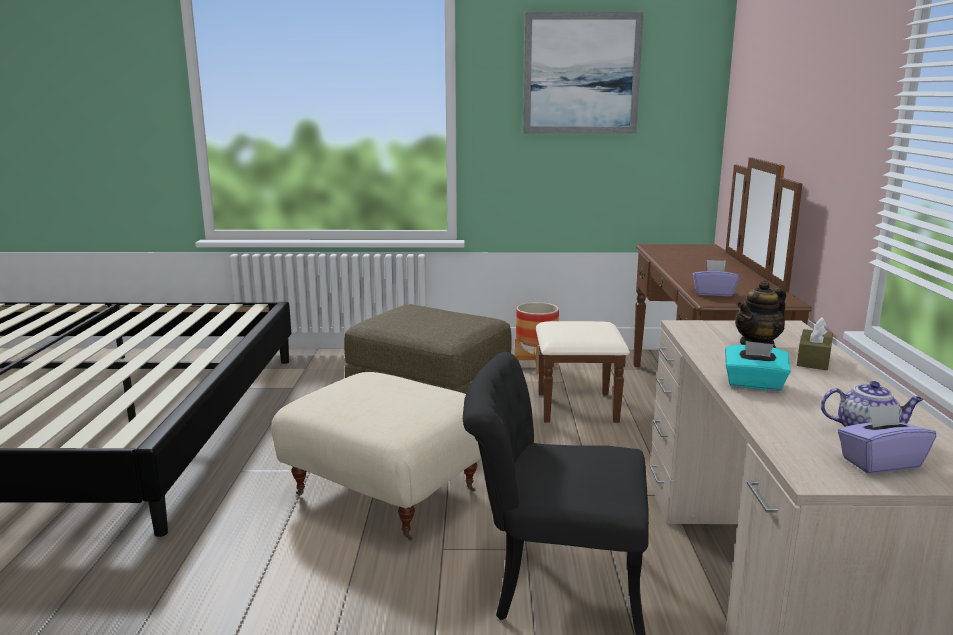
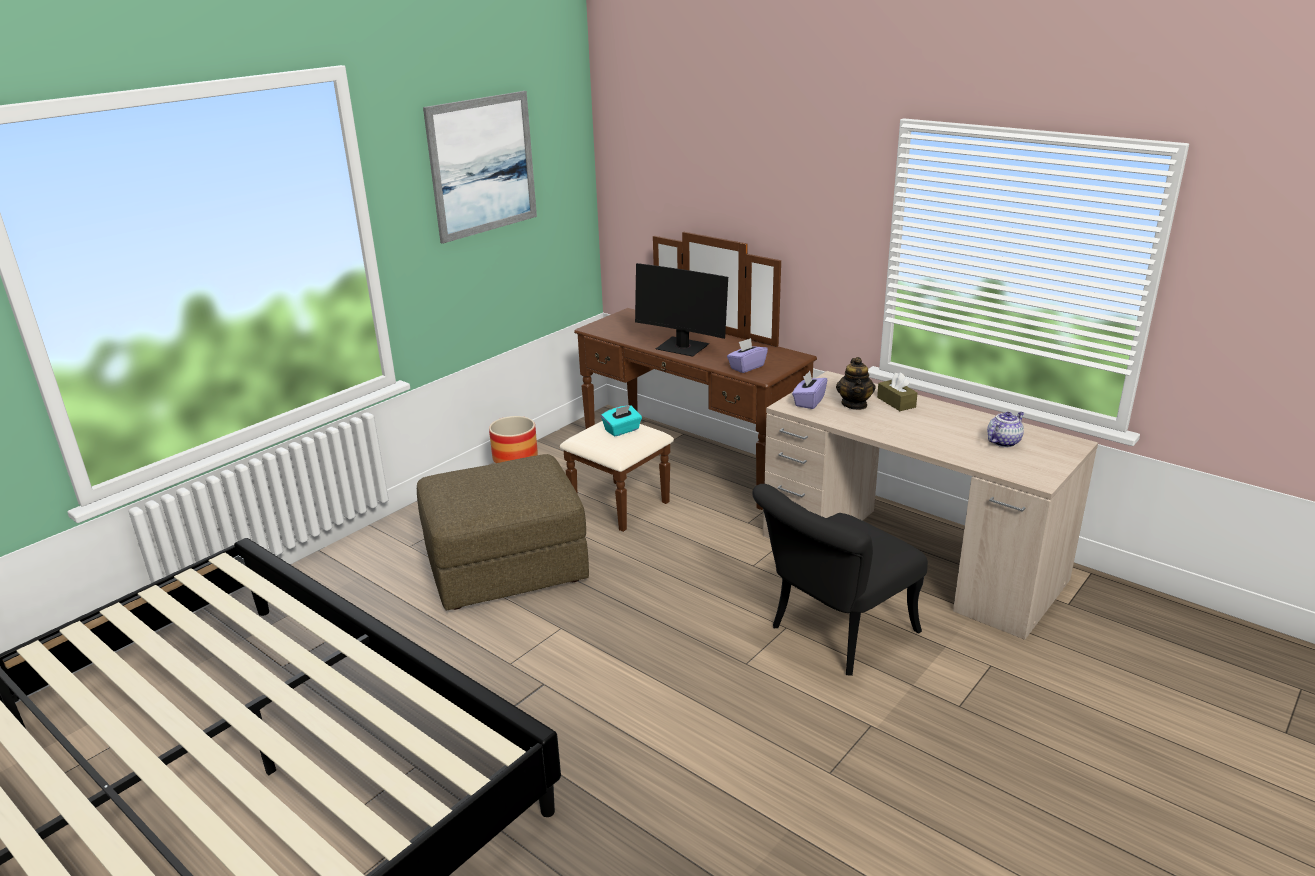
camera: 50 degrees left, 10 degrees up
(383, 494) = (636, 659): beige ottoman -> none
(691, 270) = (682, 348): none -> monitor
(754, 384) = (913, 436): turquoise tissue box -> turquoise tissue box (622, 430)
(880, 463) = (1038, 458): purple tissue box -> purple tissue box (809, 402)

